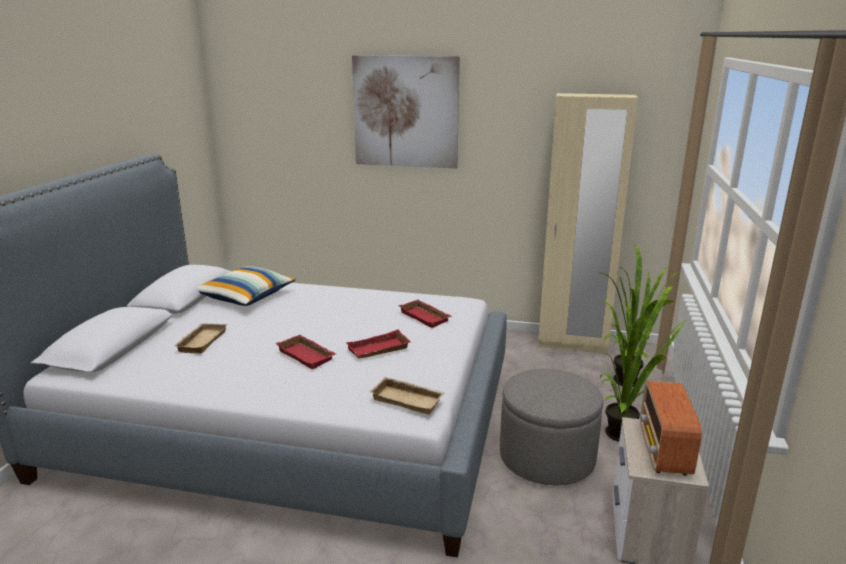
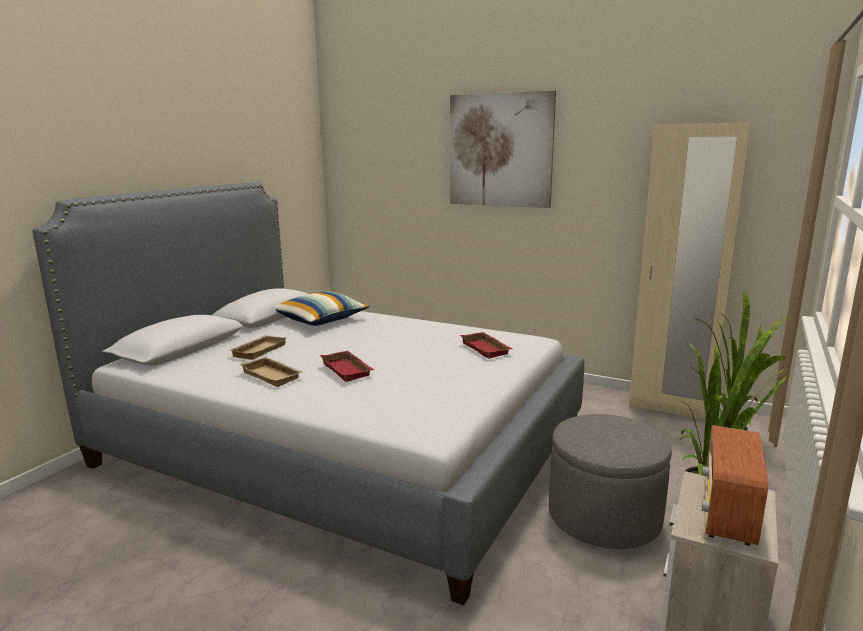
camera: 15 degrees right, 5 degrees down
(378, 350) = (421, 372): red tray -> none
(409, 399) = (428, 418): beige tray -> beige tray (273, 375)

